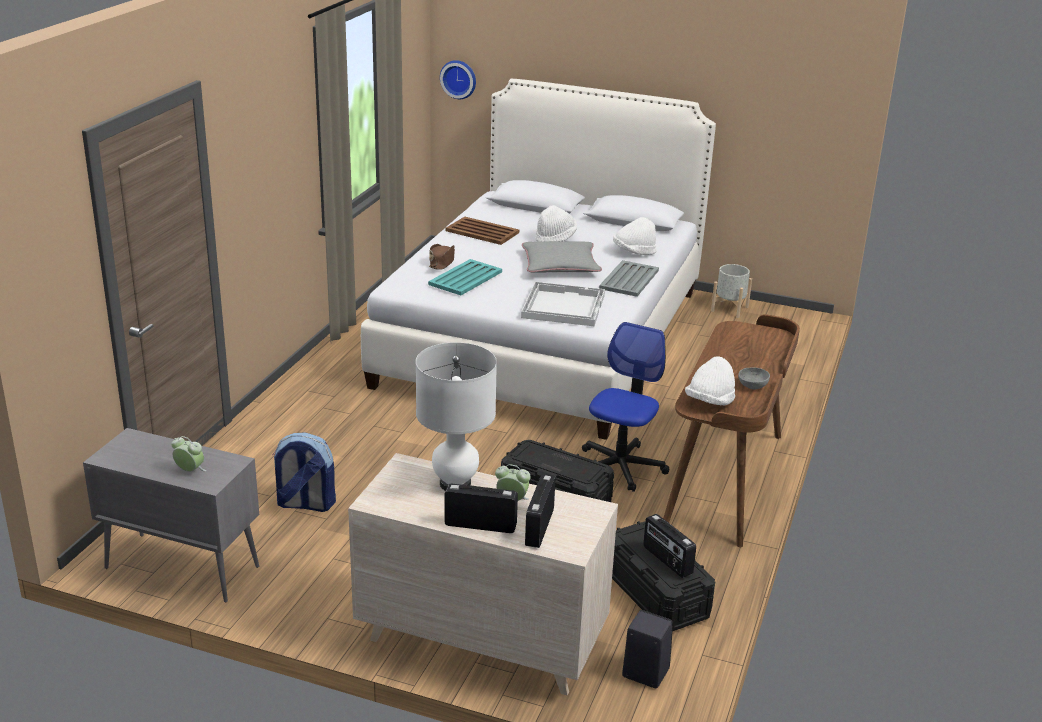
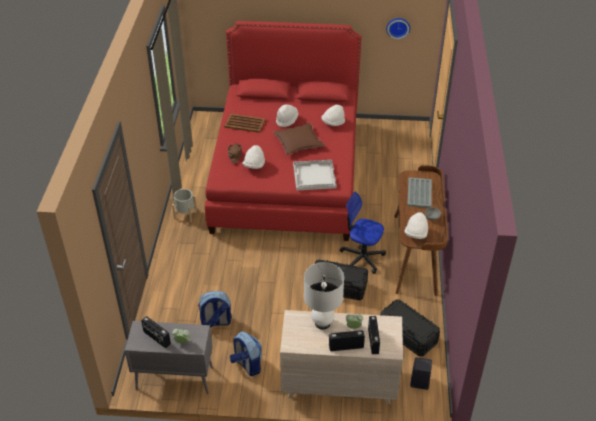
camera: 15 degrees left, 15 degrees up
(323, 575) = (247, 365): none -> backpack
(459, 79) = (202, 21): wall clock -> wall clock (398, 27)
(466, 278) = (254, 165): turquoise tray -> white hat
(542, 337) = (286, 173): white bed -> red bed
(560, 265) = (298, 142): grey pillow -> brown pillow
(620, 467) = (362, 257): office chair -> office chair turned 75 degrees counterclockwise
(629, 279) = (339, 146): grey tray -> grey tray (419, 193)
(667, 560) = (415, 322): radio -> radio (156, 338)
(729, 309) = (376, 129): grey planter -> grey planter (185, 214)

